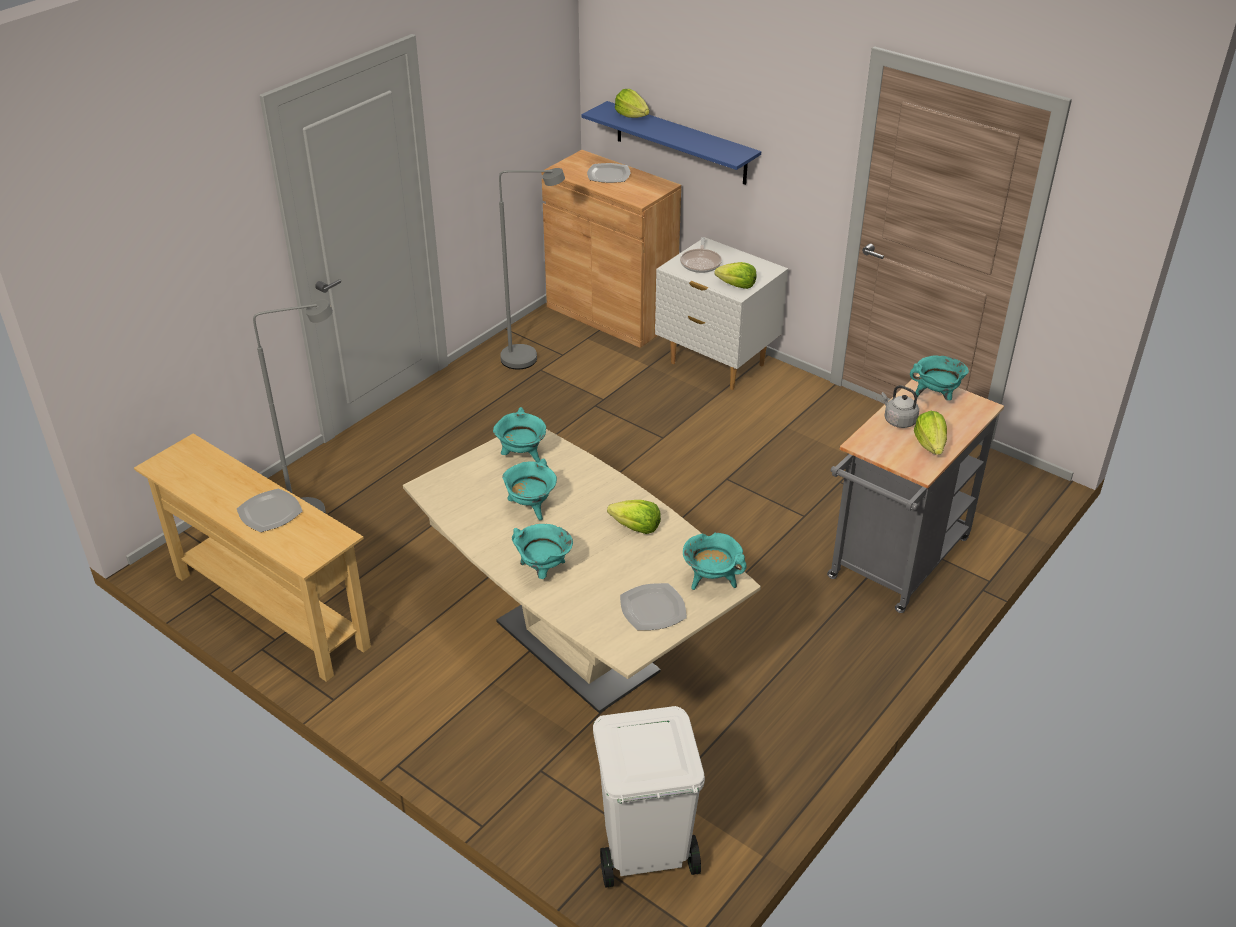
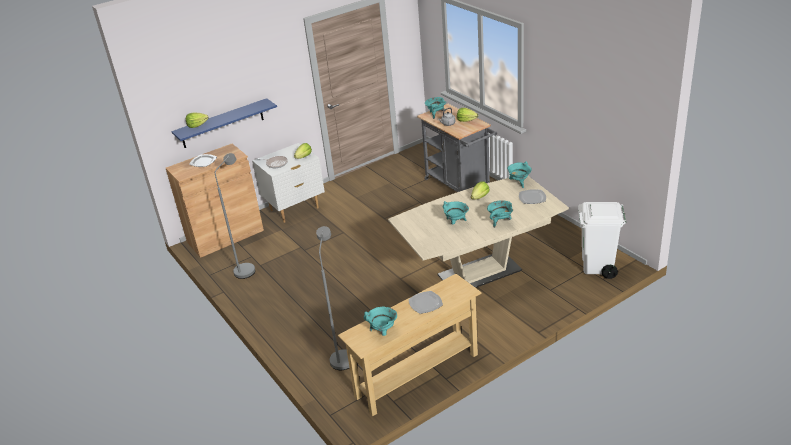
camera: 70 degrees left, 5 degrees down
(522, 456) = (416, 222): turquoise cooking pot -> turquoise cooking pot (383, 331)

